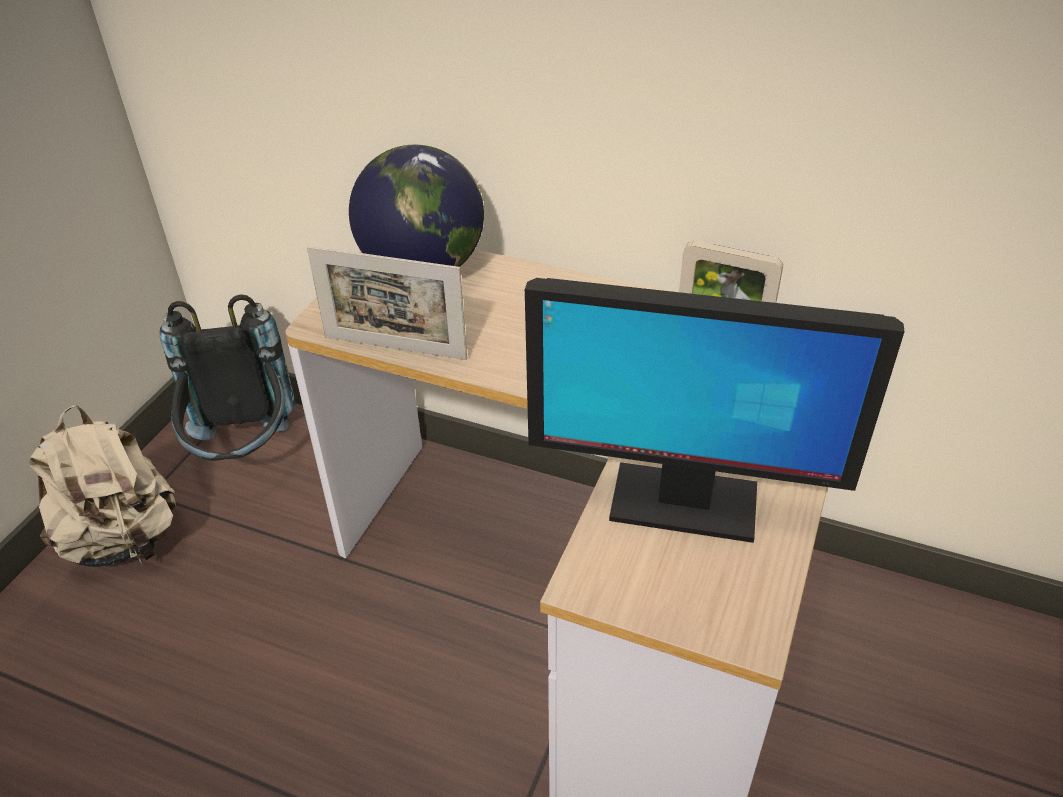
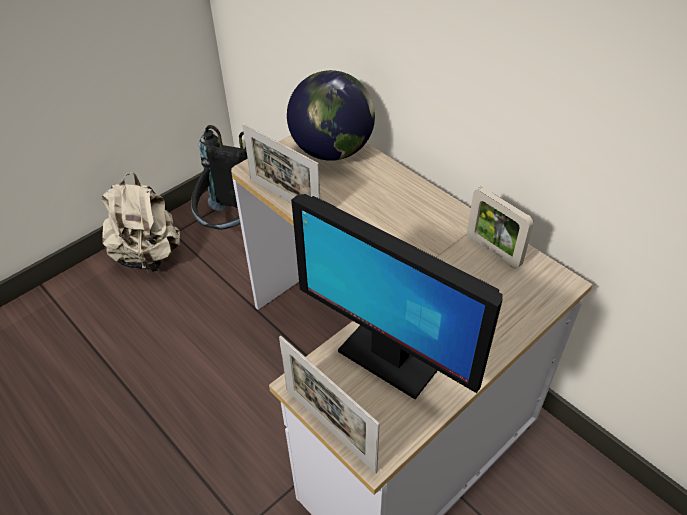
camera: 25 degrees right, 5 degrees up
(668, 625) = (329, 429): none -> picture frame

